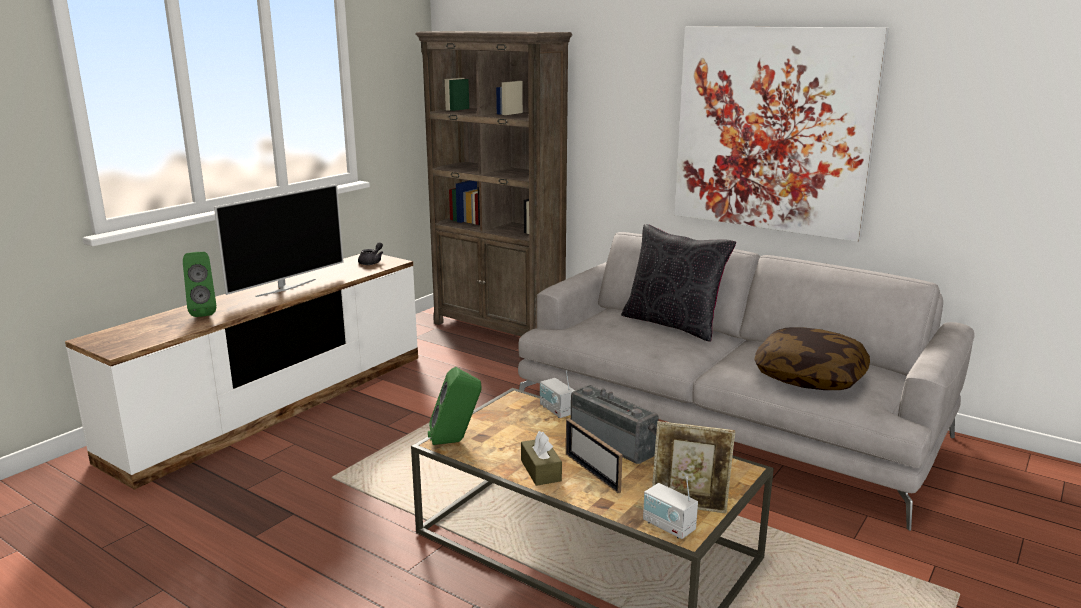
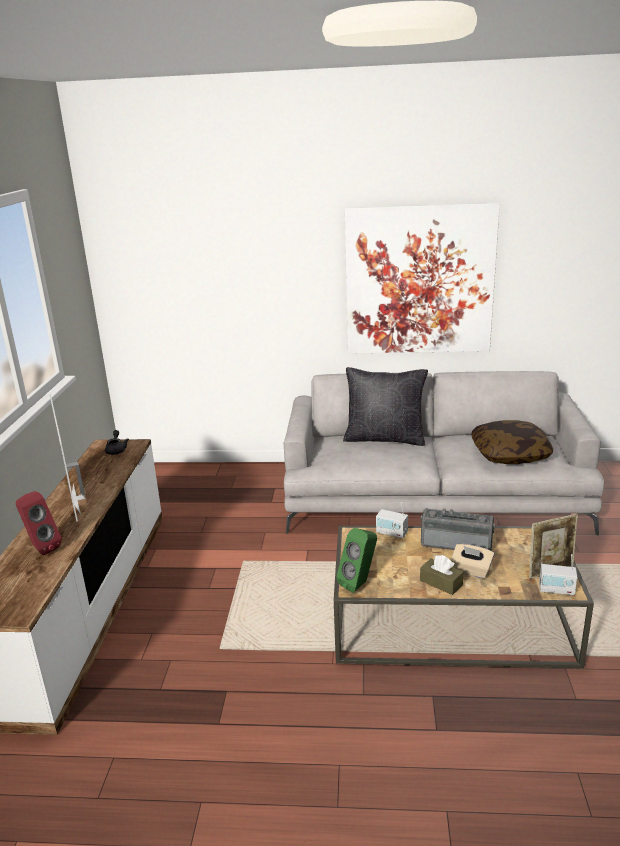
camera: 30 degrees left, 5 degrees up
(203, 313) = (41, 548): green speaker -> red speaker
(285, 288) = (78, 498): television -> television turned 150 degrees clockwise
(498, 329) = (198, 473): brown bookcase -> none
(592, 472) = (471, 571): picture frame -> beige tissue box

